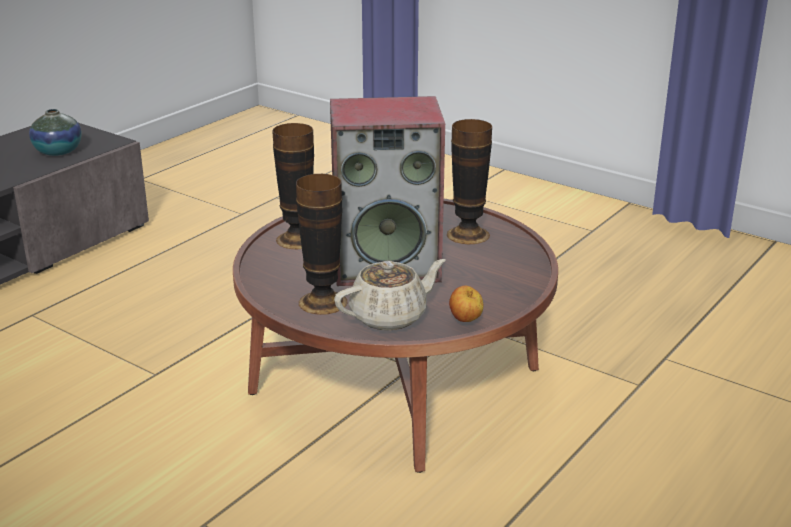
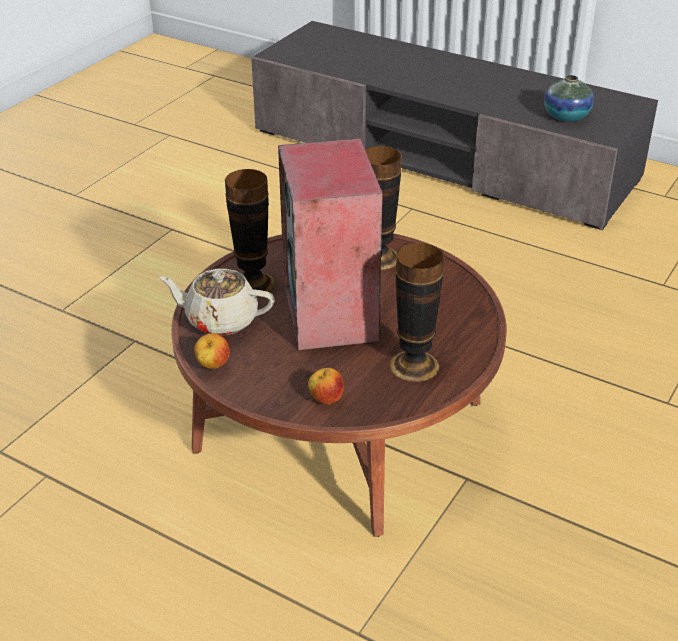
camera: 85 degrees right, 10 degrees up
(390, 316) = (220, 320): beige teapot -> beige teapot turned 135 degrees clockwise
(513, 272) = (326, 399): none -> apple

